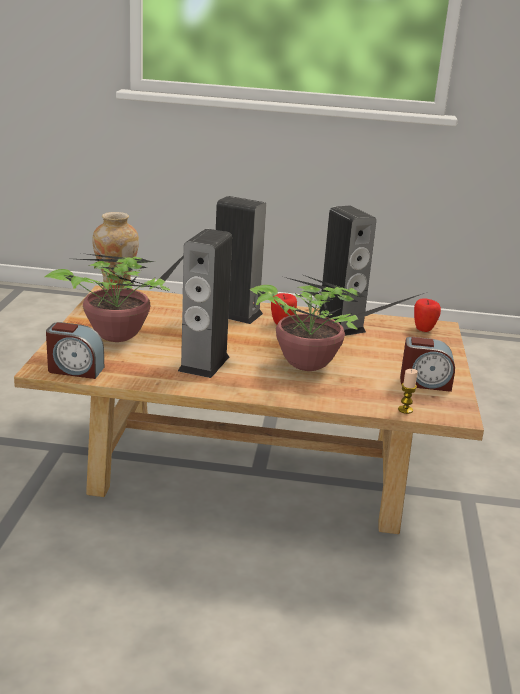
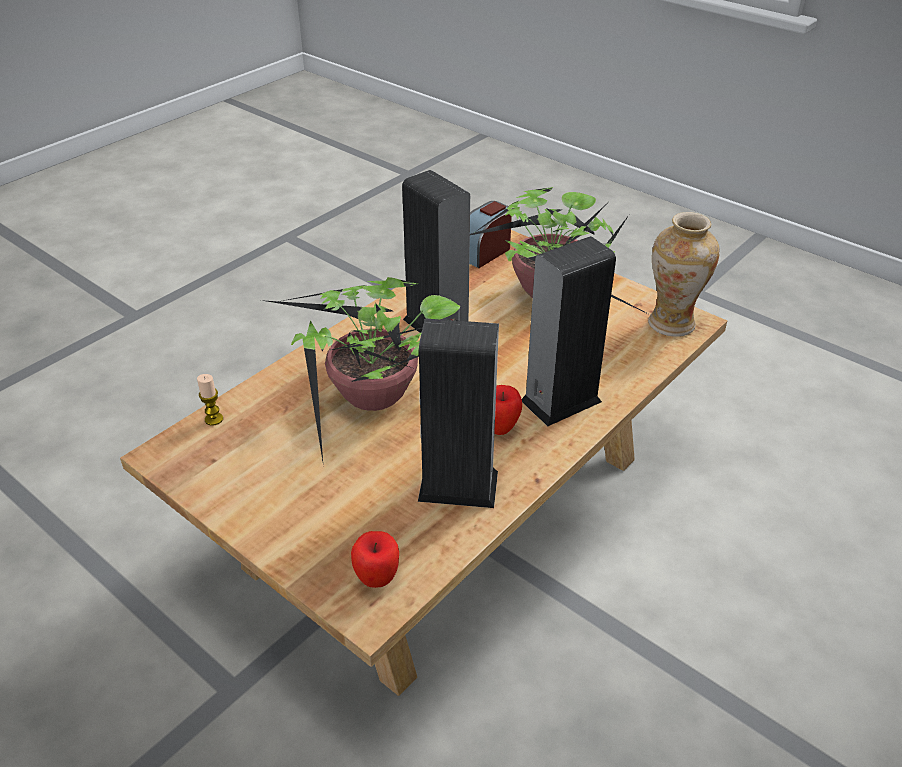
camera: 125 degrees right, 15 degrees up
(425, 383) = (243, 472): alarm clock -> none

